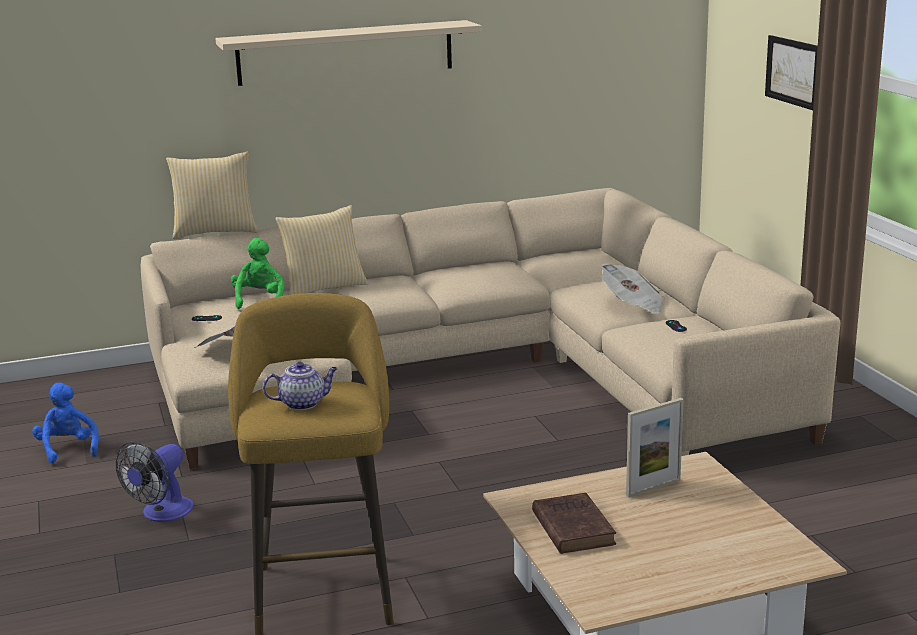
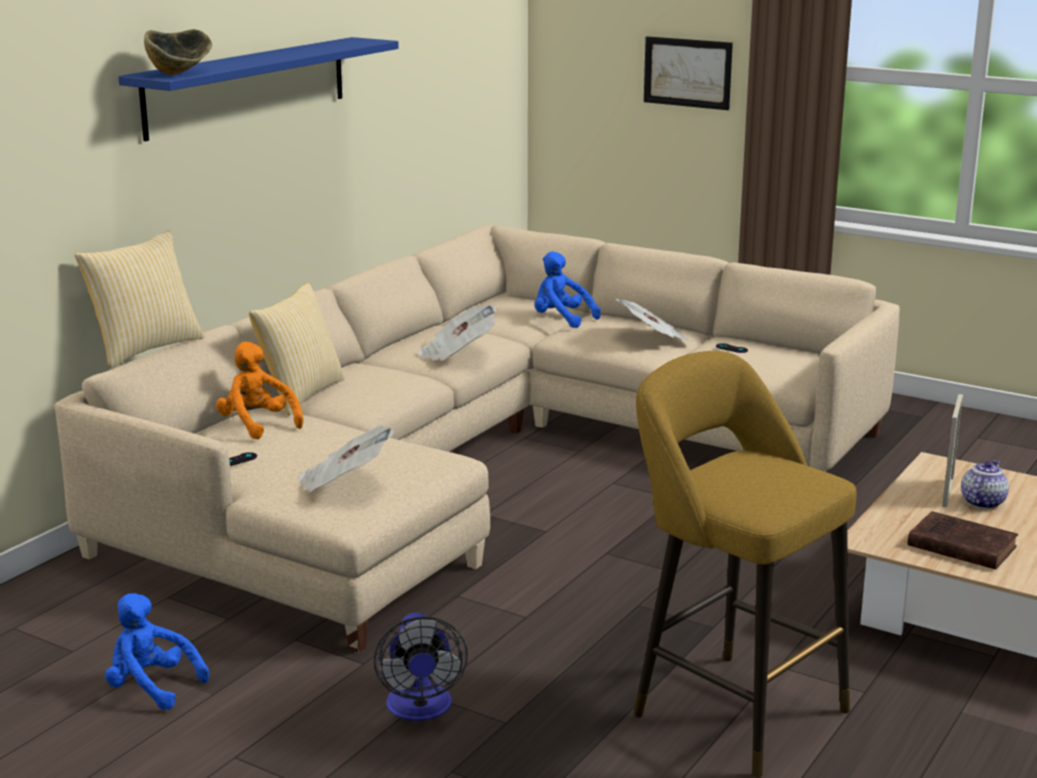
camera: 40 degrees left, 0 degrees up
(247, 39) = (179, 74): none -> bowl
(259, 300) = (257, 425): green plush toy -> orange plush toy
(303, 403) = (759, 481): teapot -> teapot (982, 502)
(346, 52) = (247, 86): beige shelf -> blue shelf
(470, 283) = (457, 353): none -> newspaper
(598, 275) = (561, 319): none -> blue plush toy

